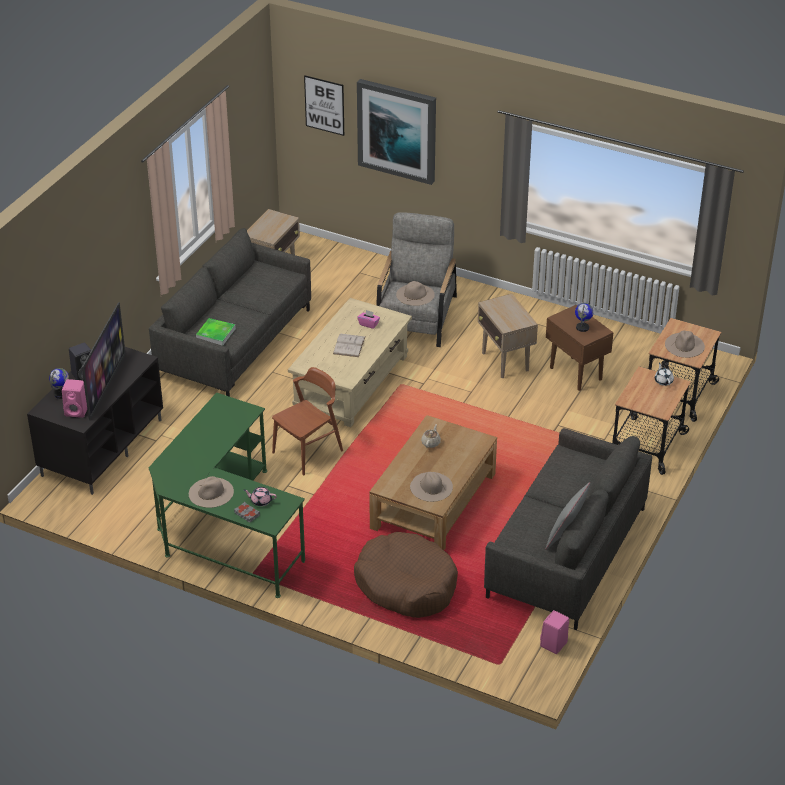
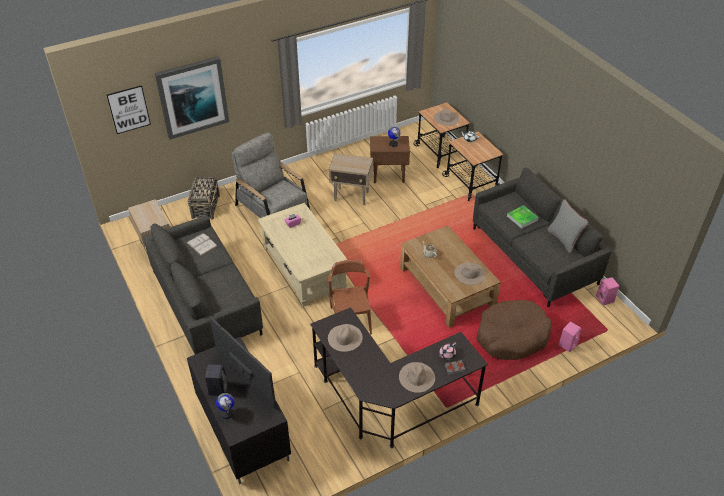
camera: 55 degrees left, 5 degrees up
(77, 411) = (257, 412): pink speaker -> pink speaker (568, 344)
(216, 334) = (228, 297): tray -> tray (522, 218)
(224, 528) = (389, 400): green desk -> black desk
(349, 345) = (304, 242): white book -> white book (201, 244)
(369, 271) = (206, 206): none -> basket
(415, 294) = (282, 192): beige hat -> beige hat (345, 337)

